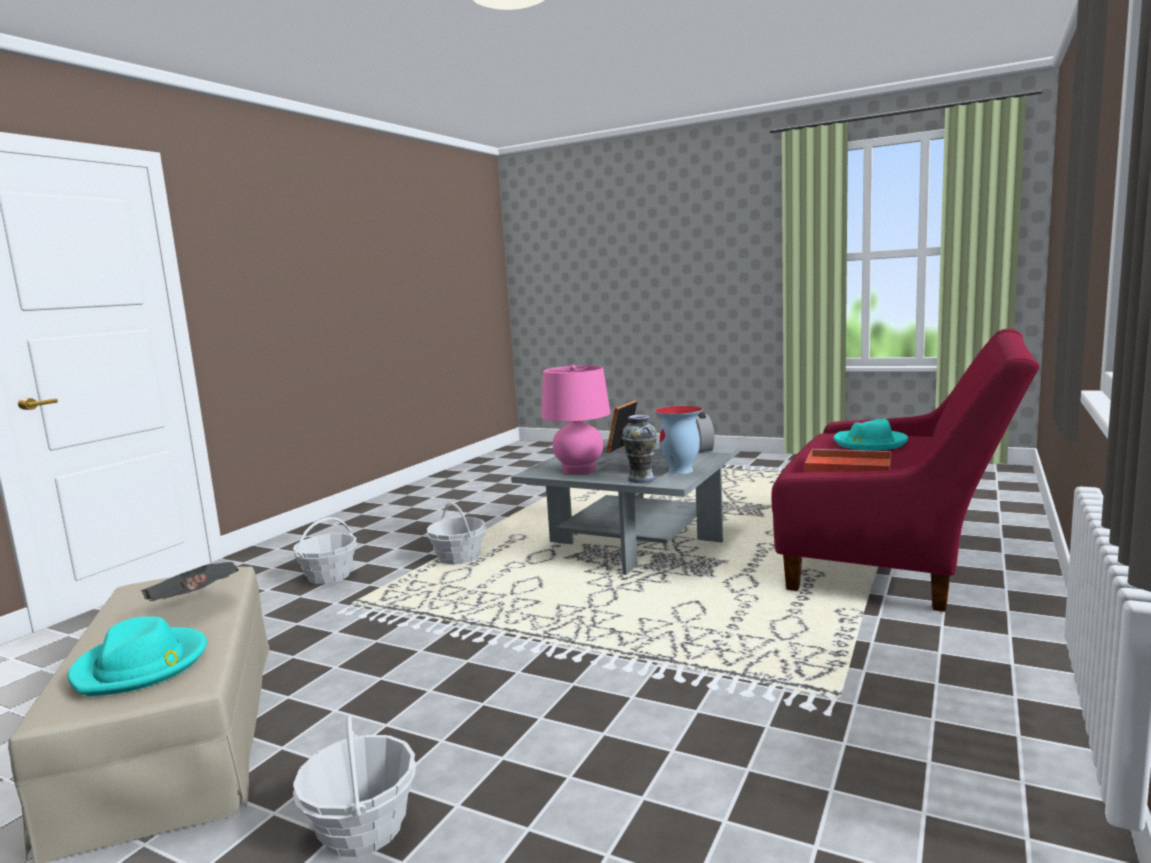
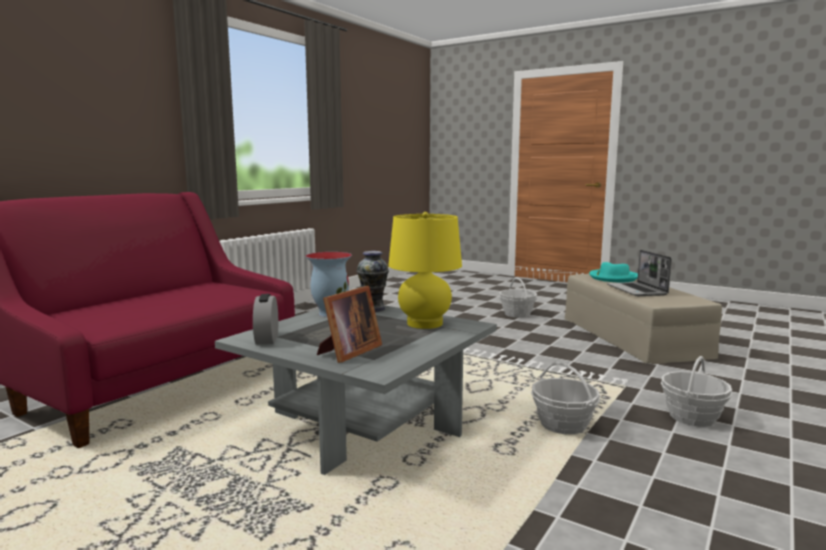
camera: 175 degrees left, 0 degrees up
(194, 605) = (637, 290): newspaper -> laptop
(579, 470) = (424, 323): pink table lamp -> yellow table lamp
(846, 467) = (218, 292): red tray -> none
(869, 443) = (125, 310): turquoise hat -> none

